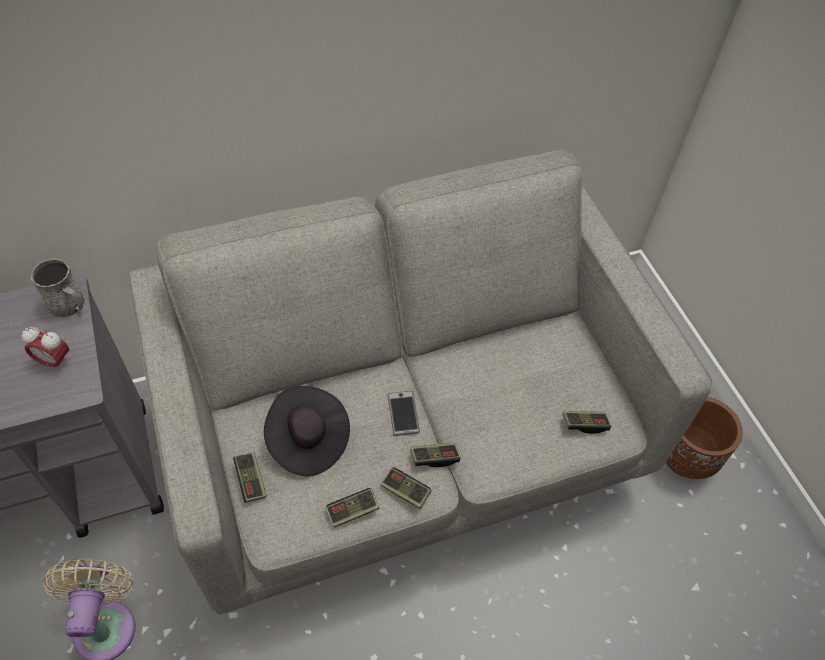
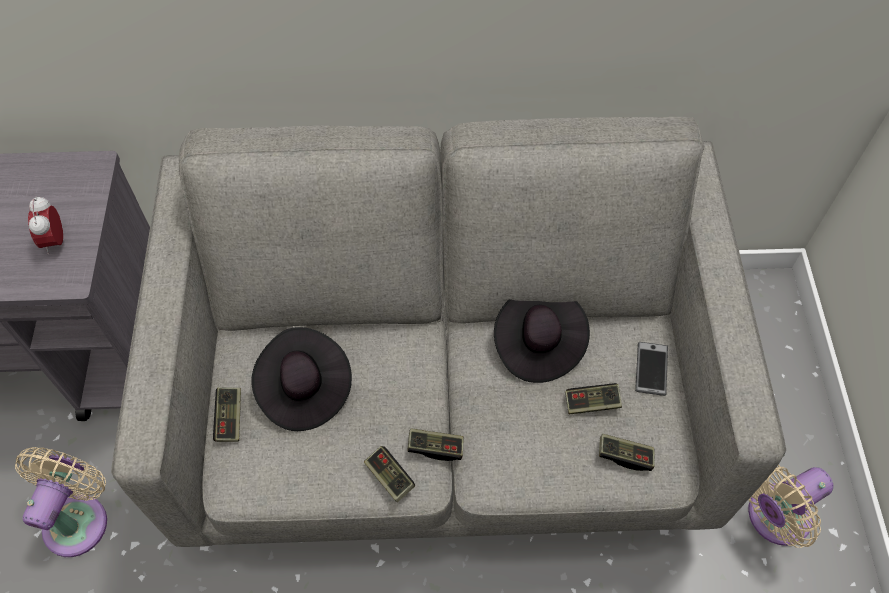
camera: 20 degrees right, 5 degrees up
(54, 361) = (55, 241): alarm clock -> alarm clock turned 45 degrees clockwise
(70, 306) = (90, 182): grey mug -> none
(352, 511) = (324, 483): game controller -> game controller (592, 403)
(403, 413) = (418, 386): phone -> phone (651, 369)
(486, 357) = (537, 344): none -> black hat
(685, 457) = (773, 518): brown planter -> beige fan

